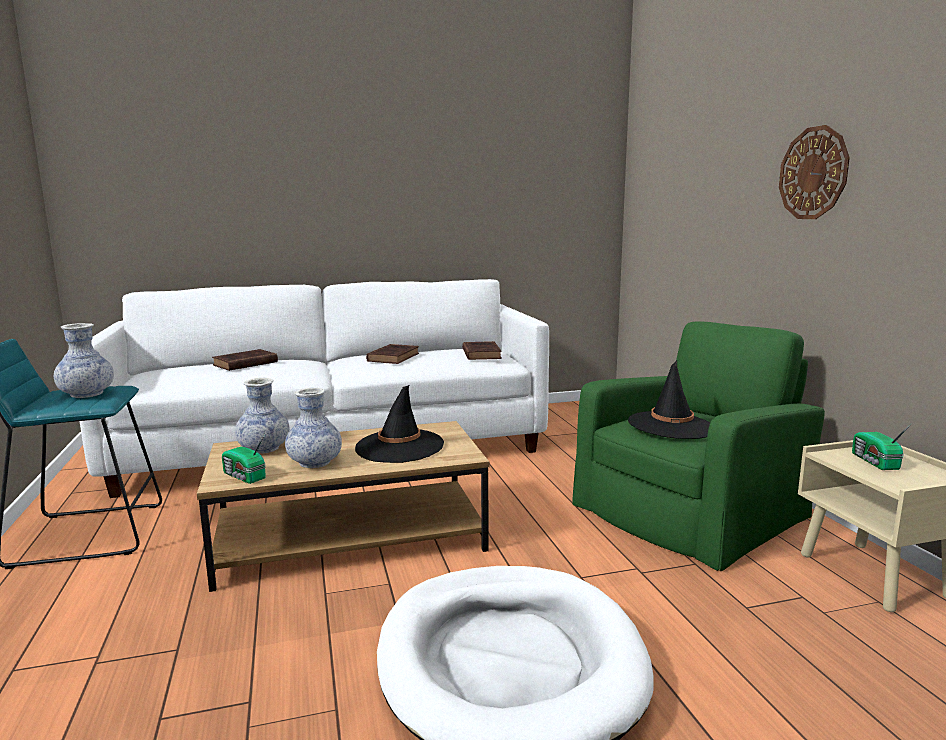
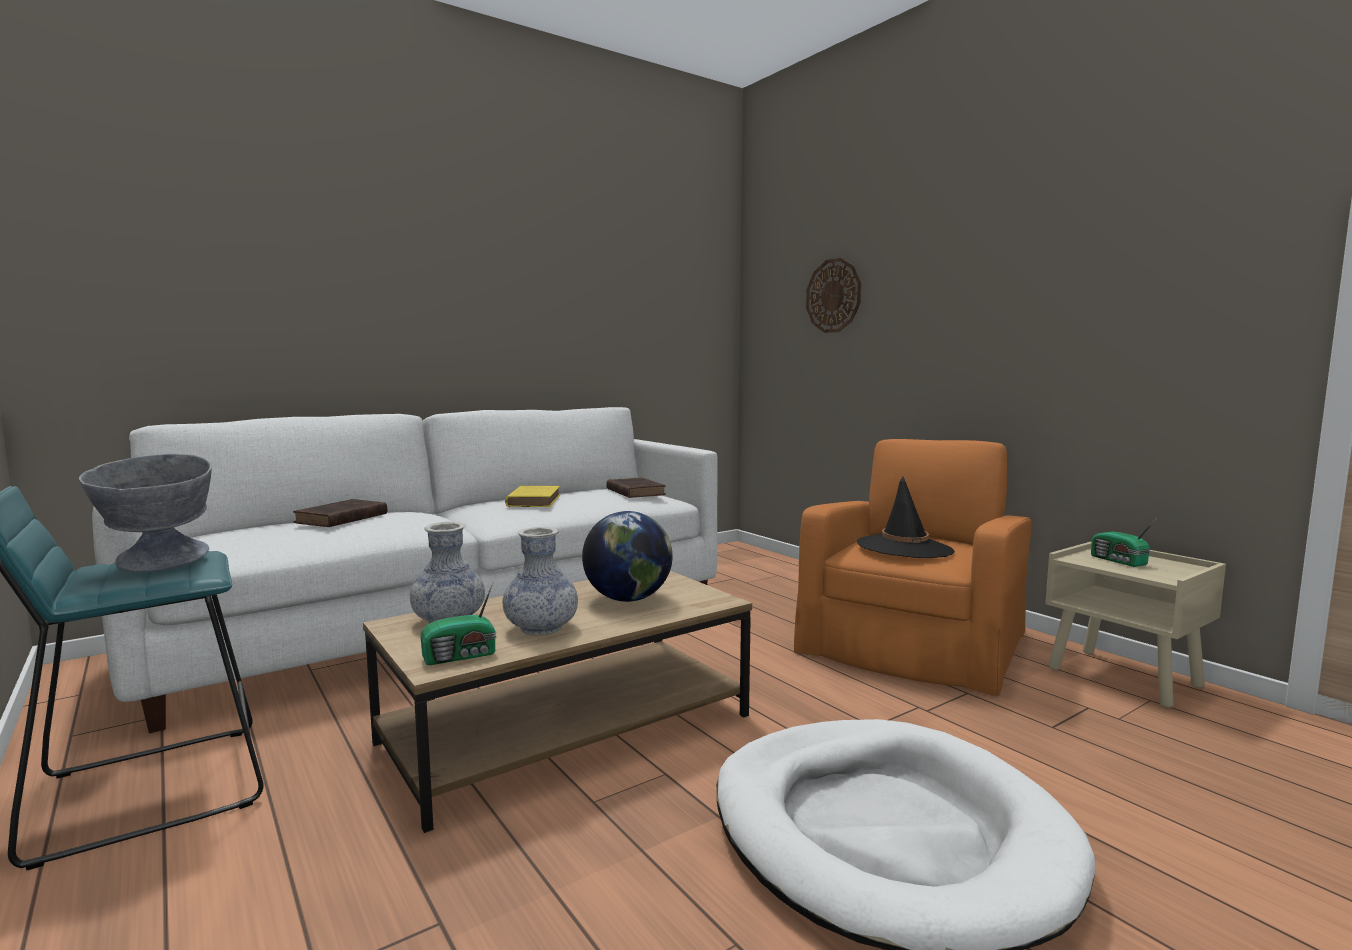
camera: 20 degrees left, 5 degrees down
(87, 394) = (158, 565): vase -> grey bowl
(244, 477) = (462, 656): radio -> radio turned 45 degrees counterclockwise
(394, 357) = (534, 500): brown book -> yellow book
(399, 446) = (628, 599): black hat -> globe
(691, 509) = (914, 641): green armchair -> orange armchair
(813, 173) = (993, 286): wall clock -> wall clock (833, 296)

